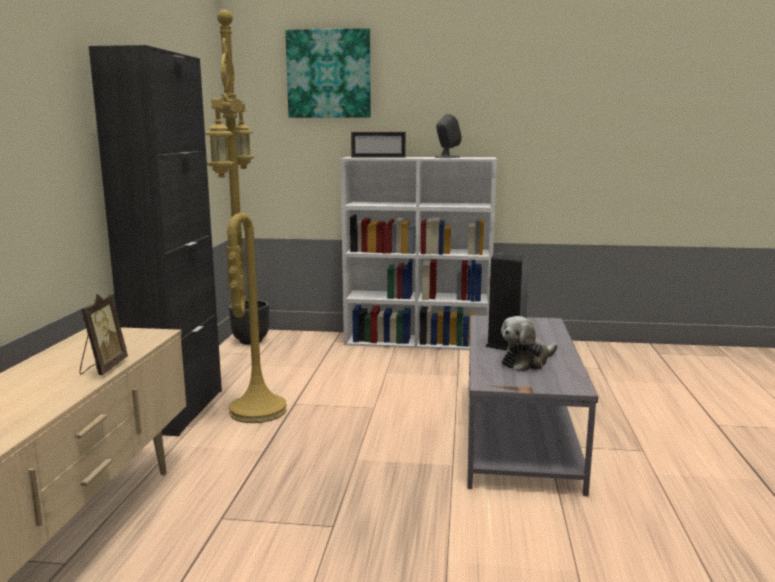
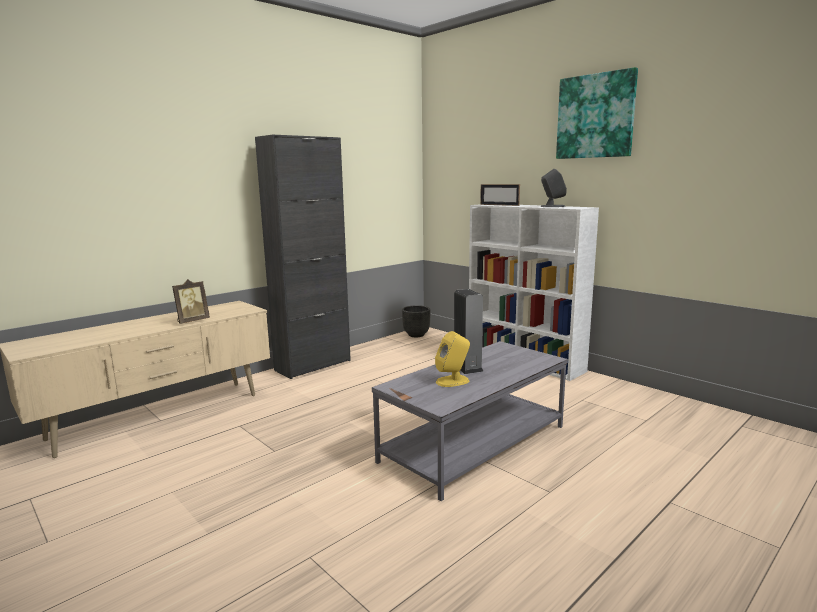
camera: 40 degrees right, 0 degrees up
(254, 410) = (347, 376): yellow floor lamp -> none
(329, 74) = (482, 138): picture -> picture (595, 116)
(527, 362) = (453, 381): plush toy -> yellow speaker

